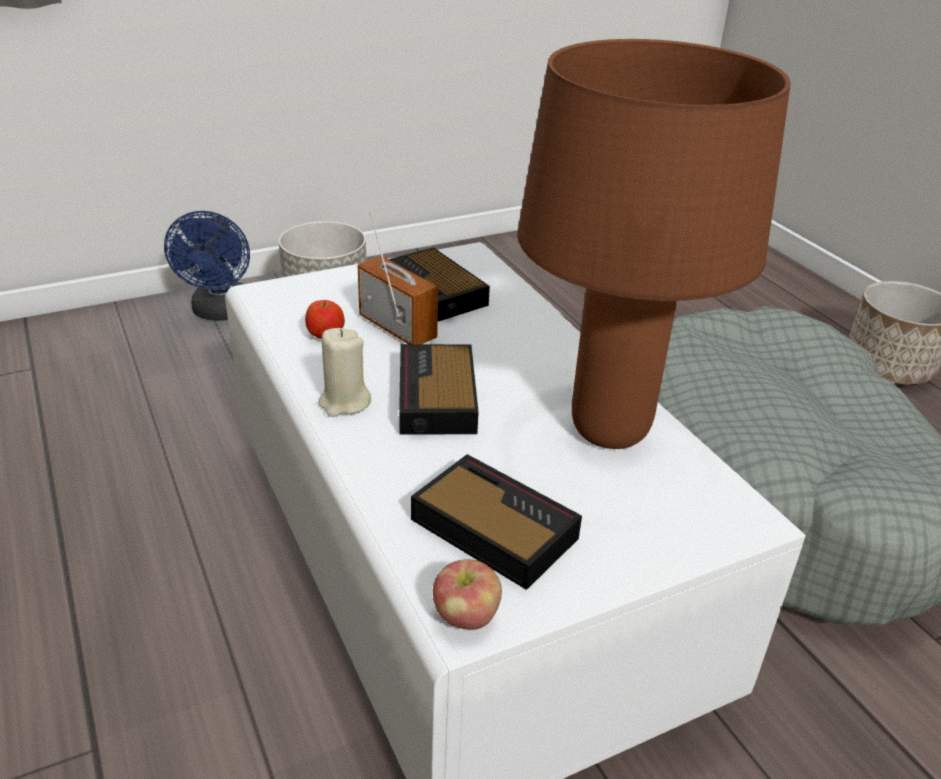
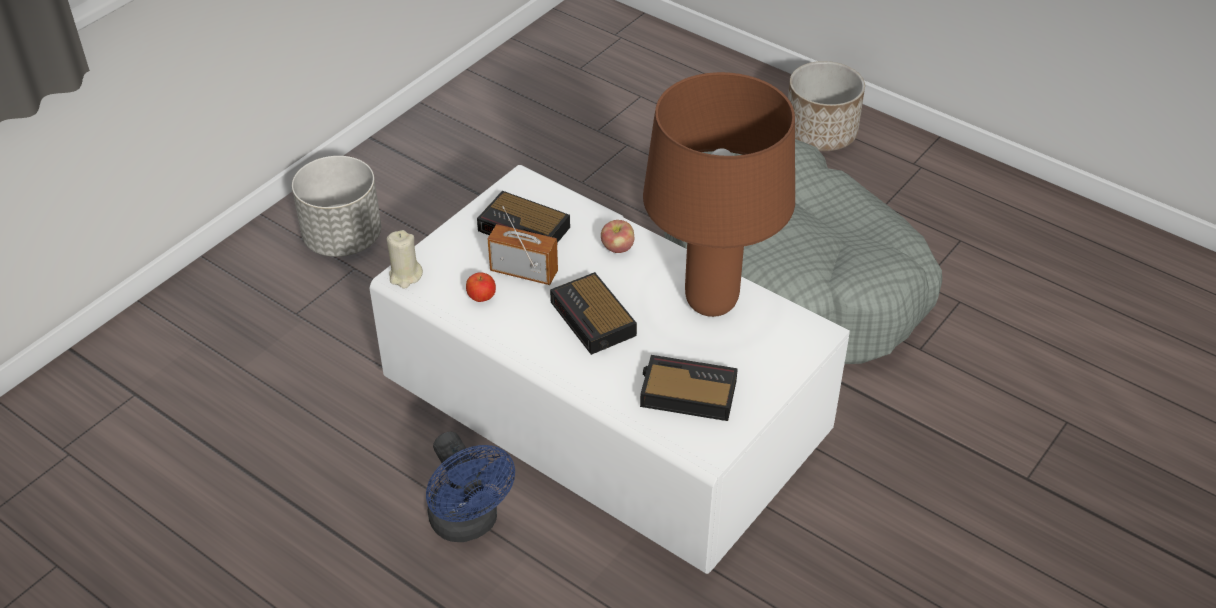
camera: 25 degrees left, 10 degrees up
(221, 313) = (250, 276): blue fan -> blue fan (468, 524)
(344, 402) = (539, 345): beige candle -> beige candle (405, 276)
(466, 616) = (708, 447): apple -> apple (618, 248)

